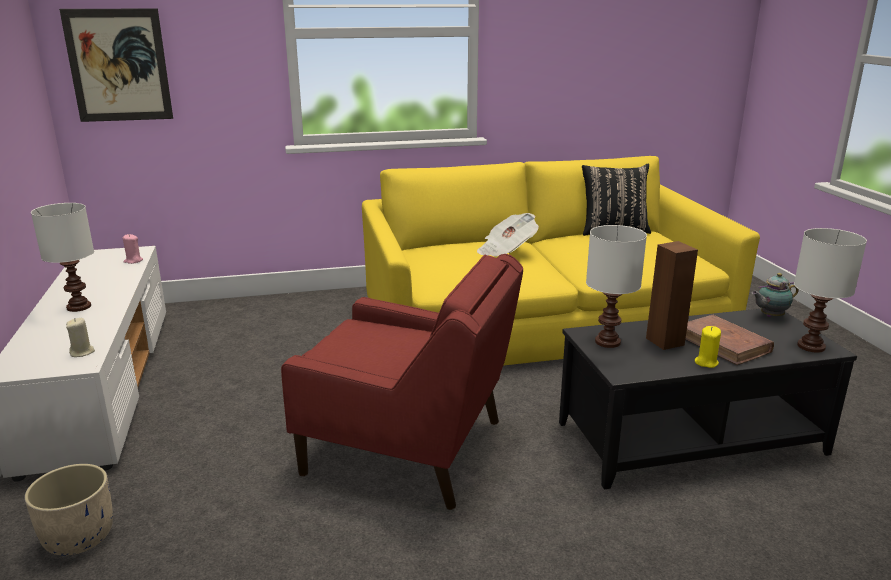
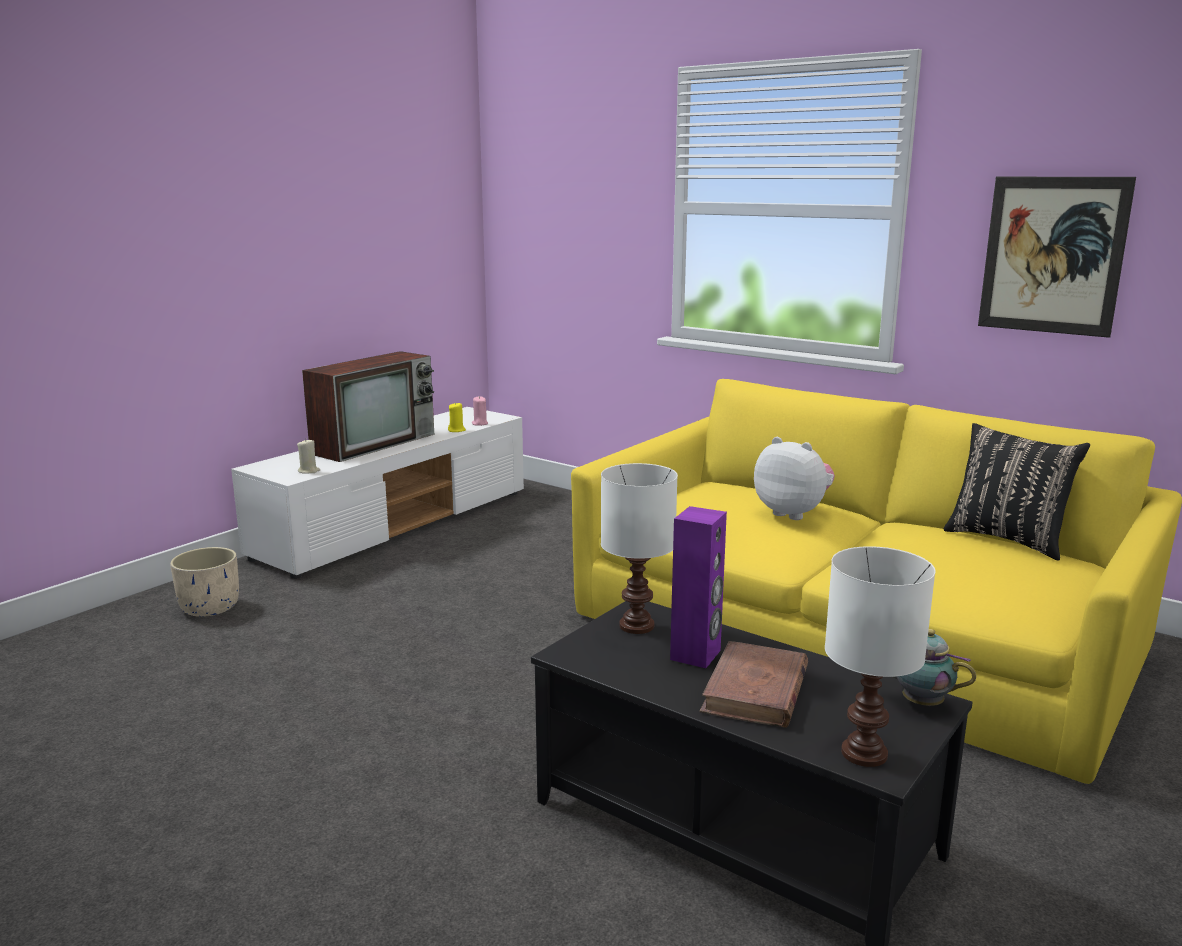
camera: 50 degrees right, 5 degrees down
(78, 307) = (375, 443): white table lamp -> television
(118, 65) = (533, 234): picture -> picture (1052, 255)
(408, 449) = (468, 671): red armchair -> none
(506, 250) = (793, 513): newspaper -> plush toy
(665, 341) = (696, 655): brown speaker -> purple speaker
(706, 362) = (677, 692): yellow candle -> yellow candle (456, 430)

